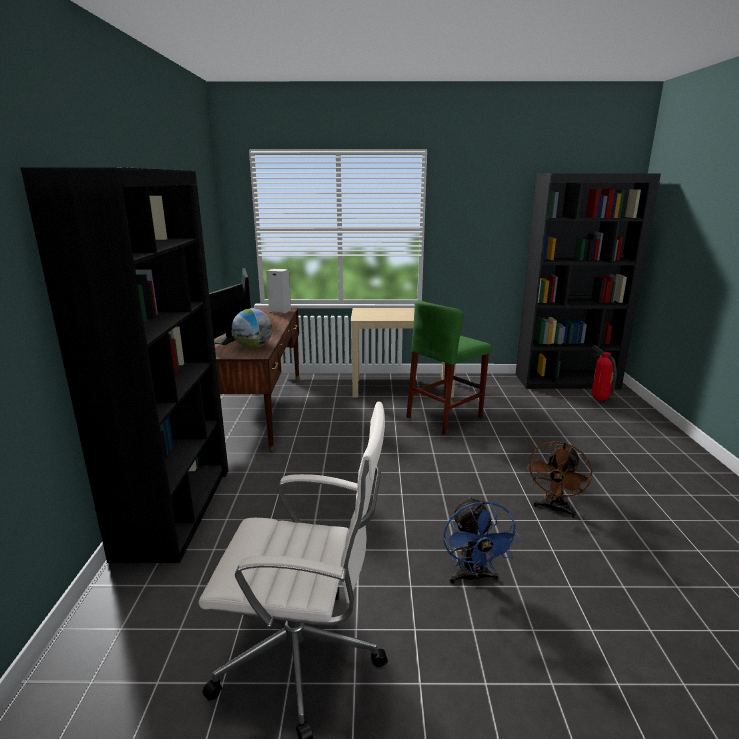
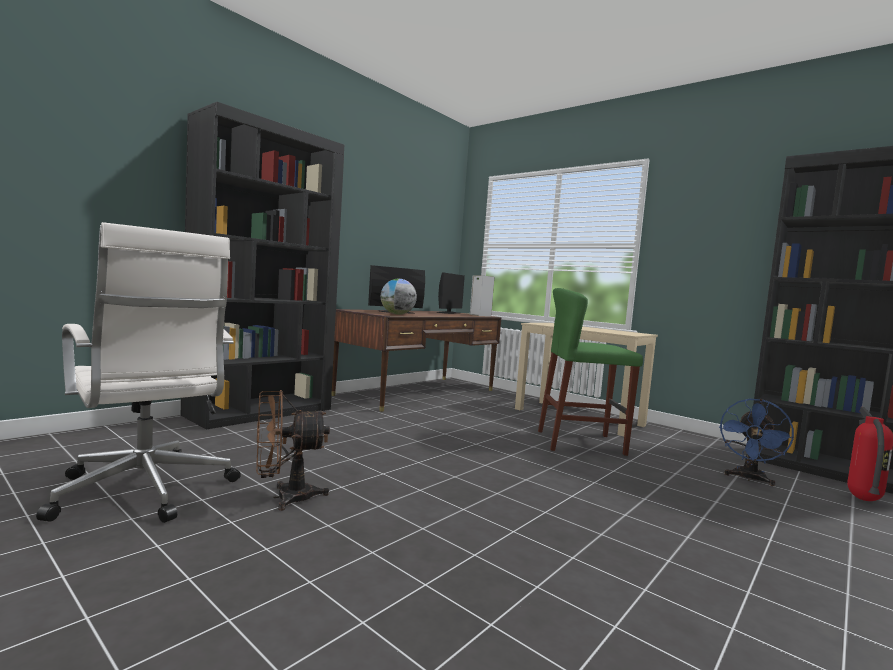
camera: 40 degrees right, 15 degrees down
(473, 577) = (348, 525): blue fan -> blue fan (749, 479)
(554, 509) = (554, 534): brown fan -> brown fan (285, 497)

